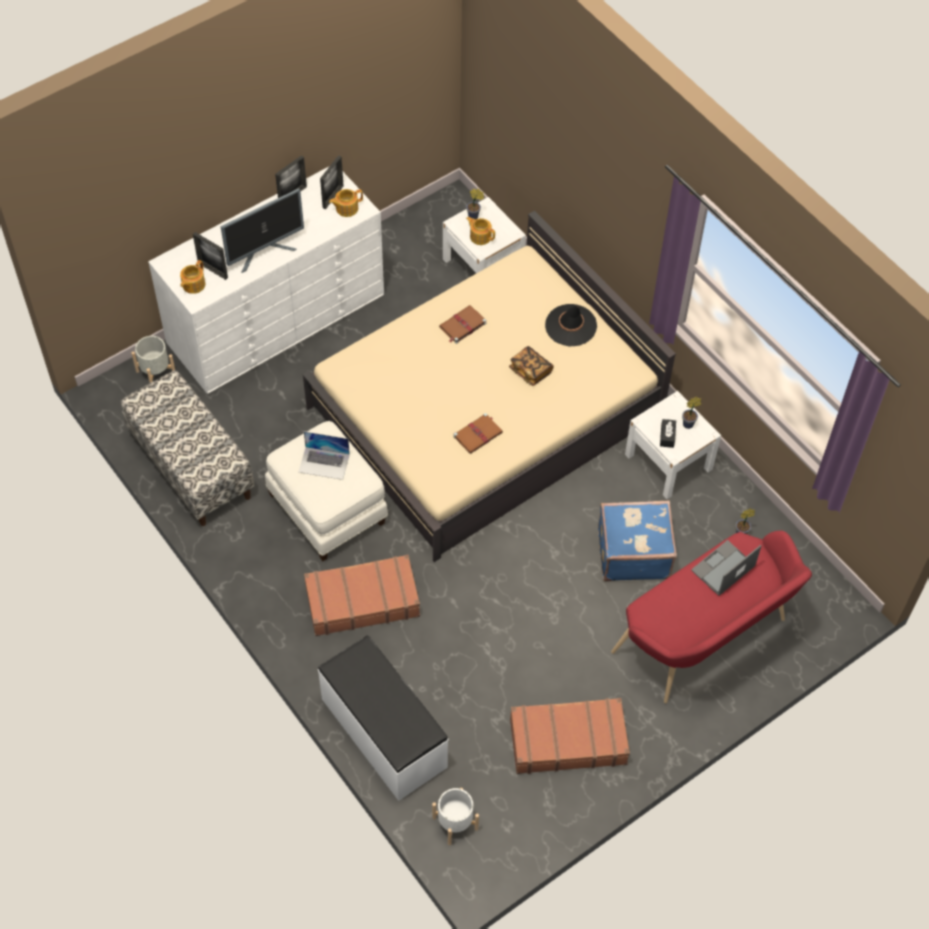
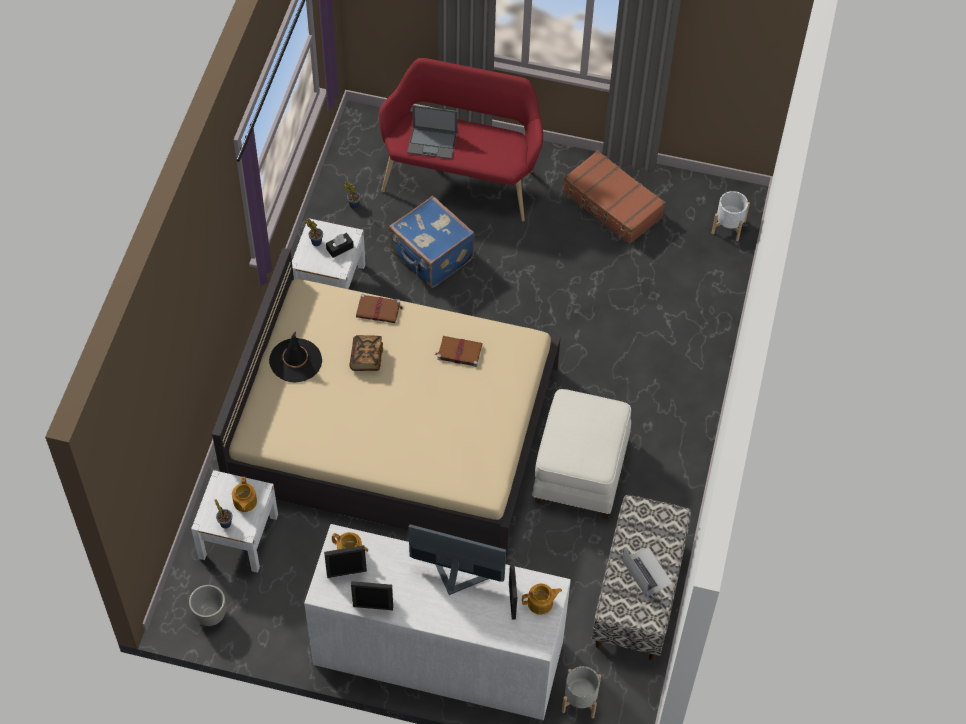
camera: 130 degrees left, 0 degrees up
(324, 463) = (581, 434): laptop -> laptop (646, 571)
(362, 601) = (632, 390): brown suitcase -> none
(383, 733) = (713, 306): white bench -> none
(435, 216) = (210, 615): none -> grey planter
(462, 325) = (364, 434): brown book -> brown book (379, 310)

